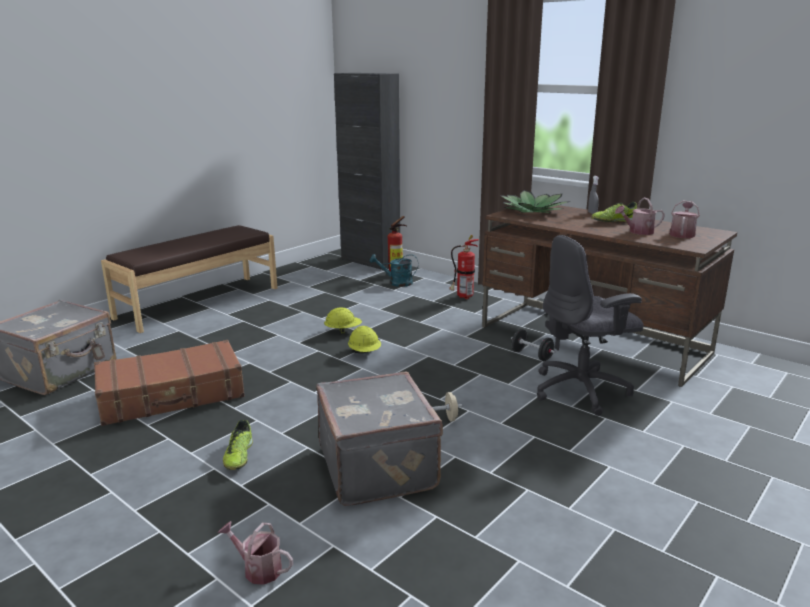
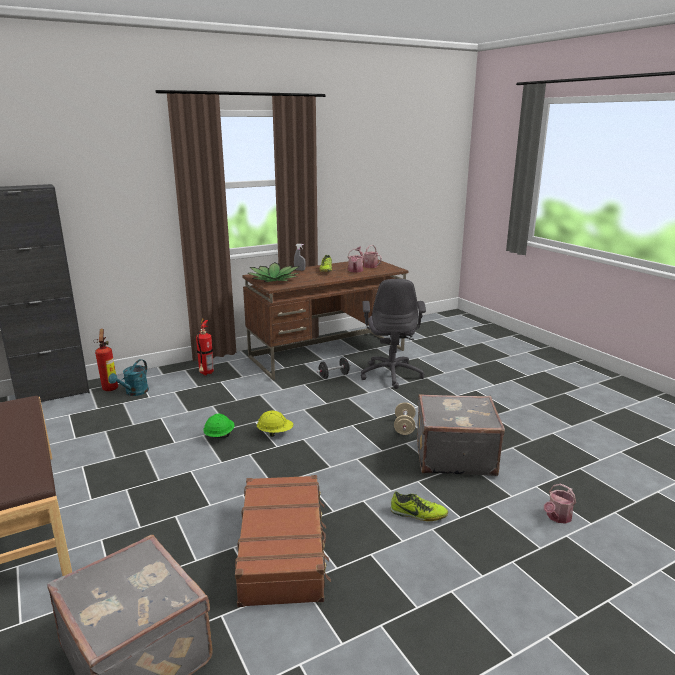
camera: 70 degrees left, 0 degrees up
(343, 331) = (219, 436): yellow hard hat -> green hard hat

